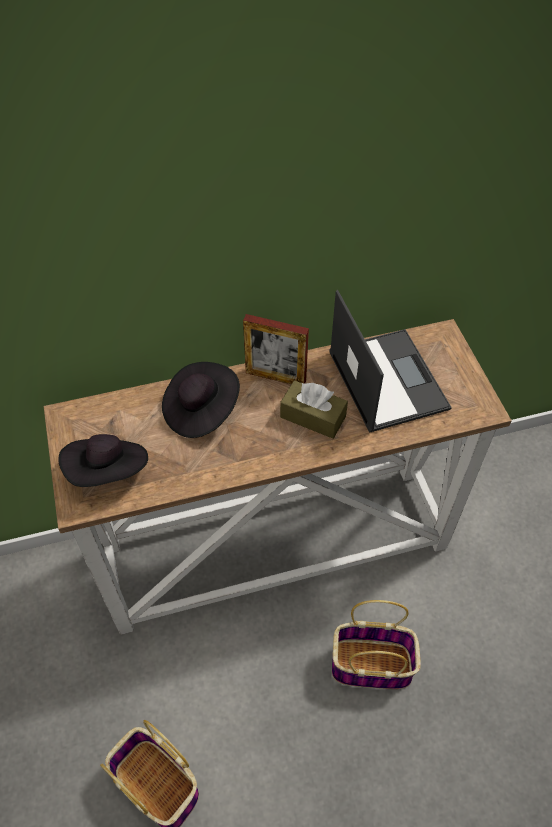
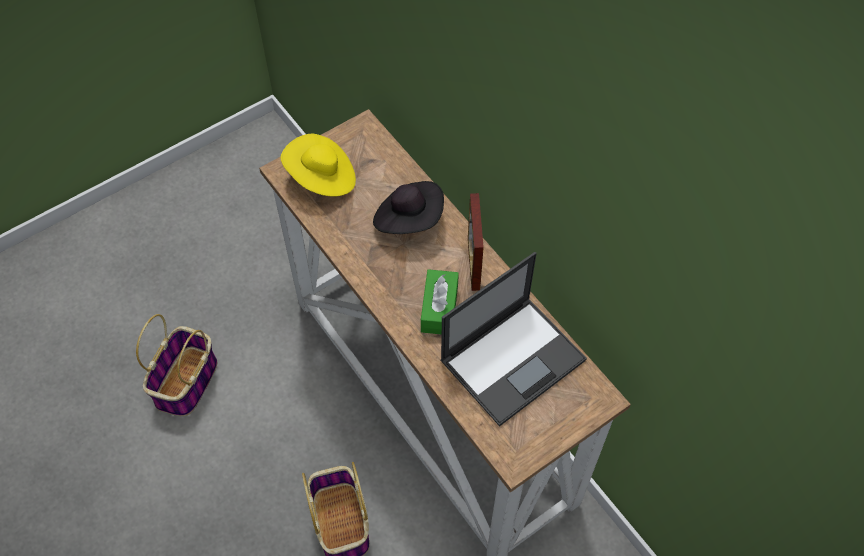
camera: 70 degrees right, 5 degrees up
(108, 471) = (321, 178): black hat -> yellow hat
(313, 417) = (439, 308): brown tissue box -> green tissue box

